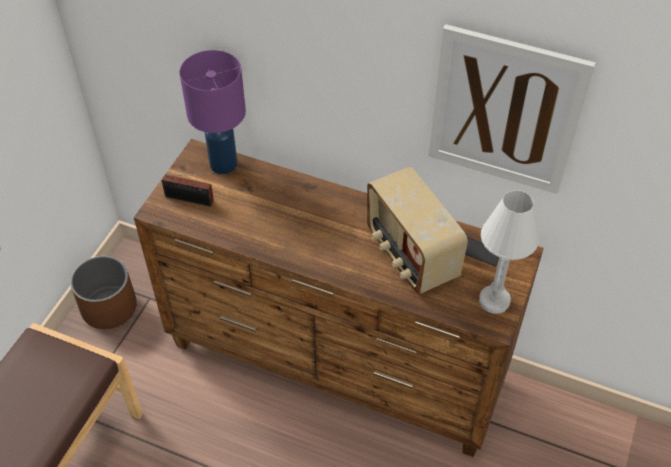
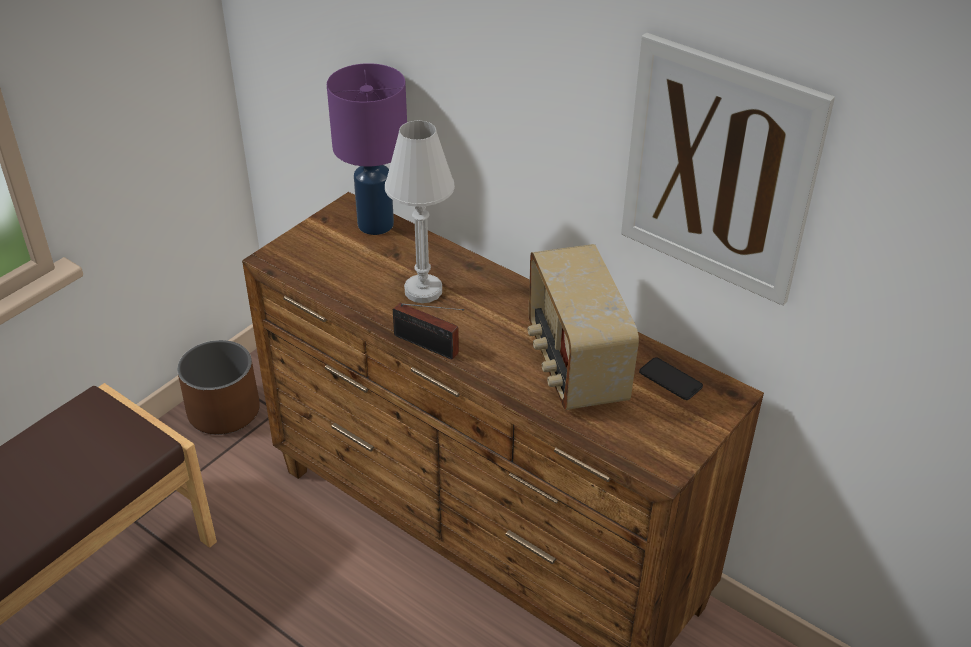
camera: 15 degrees right, 10 degrees down
(192, 200) = (320, 254): radio -> radio (429, 346)
(494, 300) = (670, 441): white table lamp -> white table lamp (423, 291)

